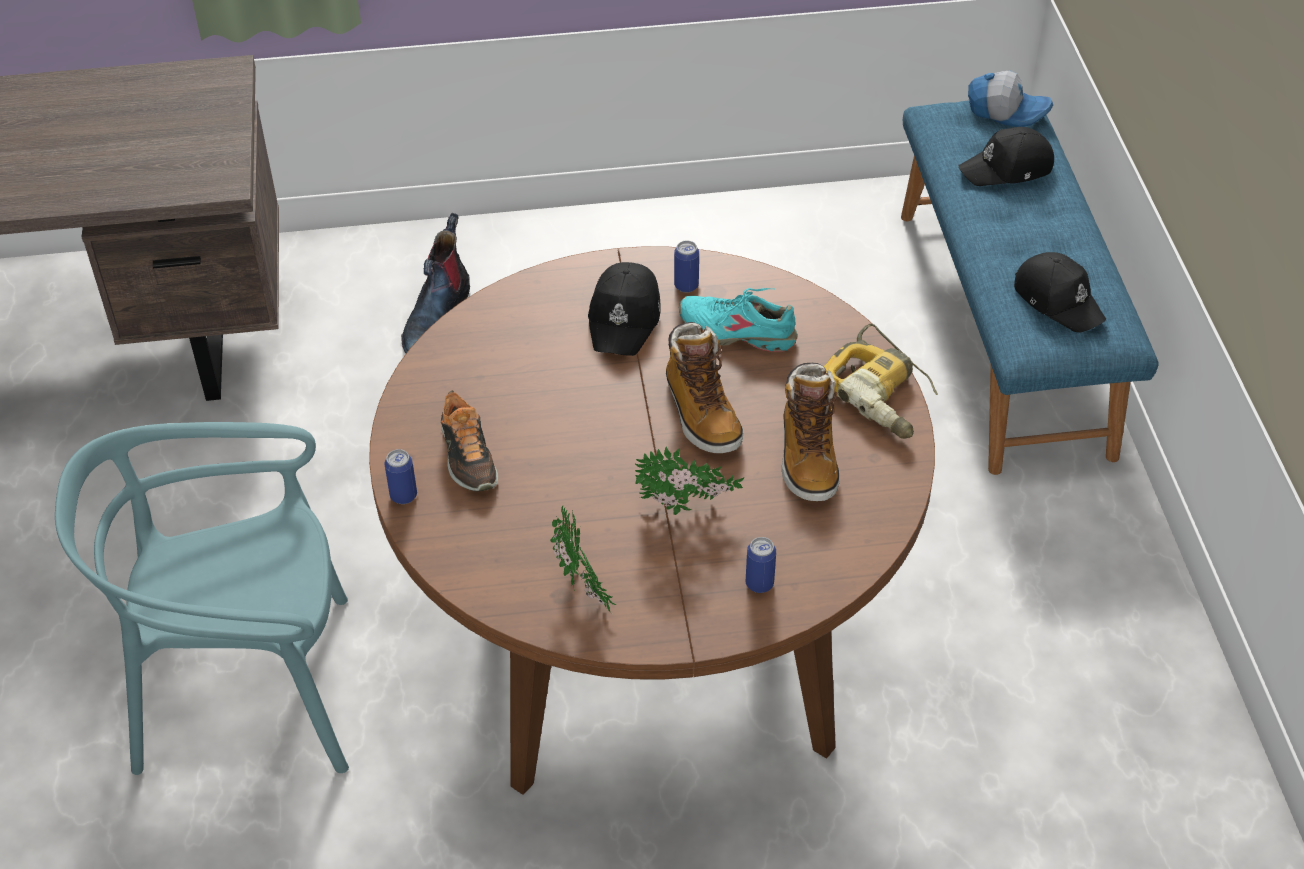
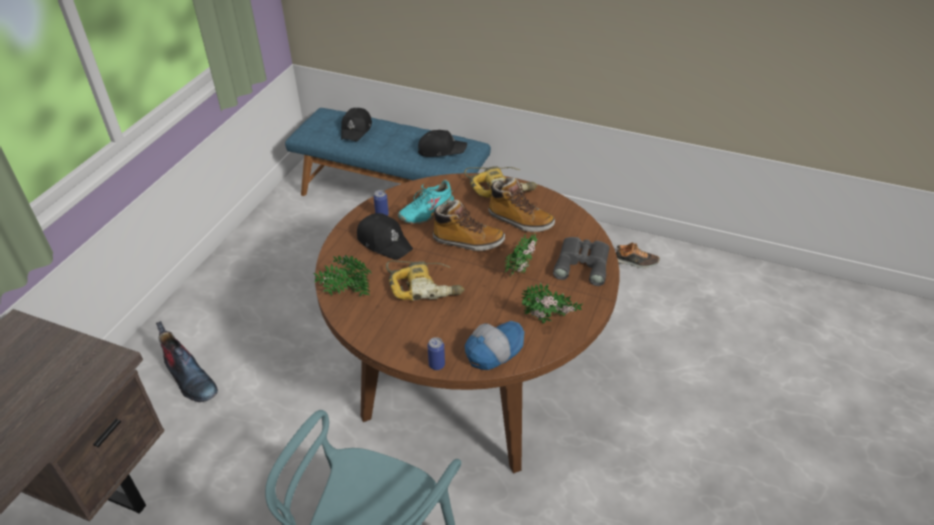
camera: 60 degrees left, 5 degrees down
(467, 457) = (429, 330): shoe -> shoe (635, 262)
(483, 331) = (346, 293): none -> potted plant
(560, 408) = (425, 285): none -> power drill
(759, 583) = (582, 263): can -> grey binoculars
(1007, 110) = (323, 115): cap -> cap (493, 349)

